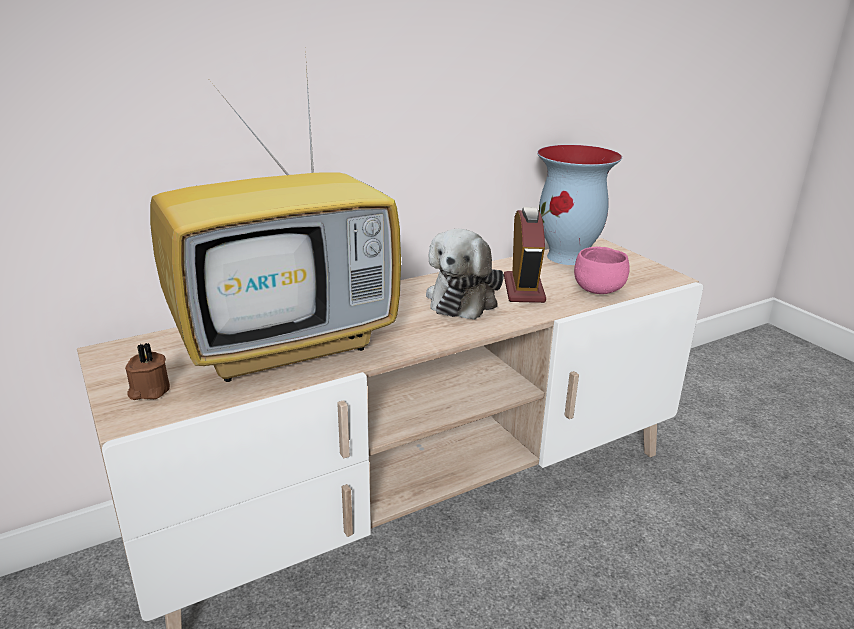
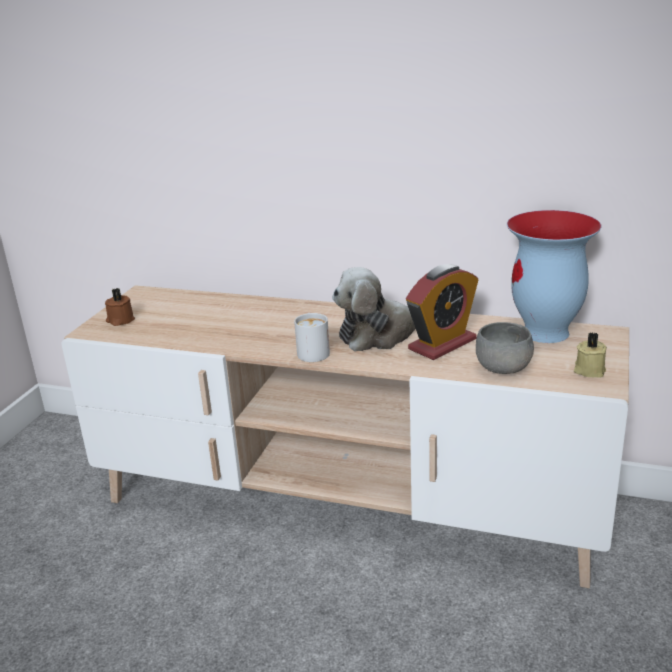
camera: 50 degrees right, 0 degrees up
(288, 344) = (222, 322): television -> none
(439, 333) = (313, 351): none -> white mug
(598, 290) = (503, 368): pink bowl -> grey bowl
(643, 271) = (589, 370): none -> beige candle

